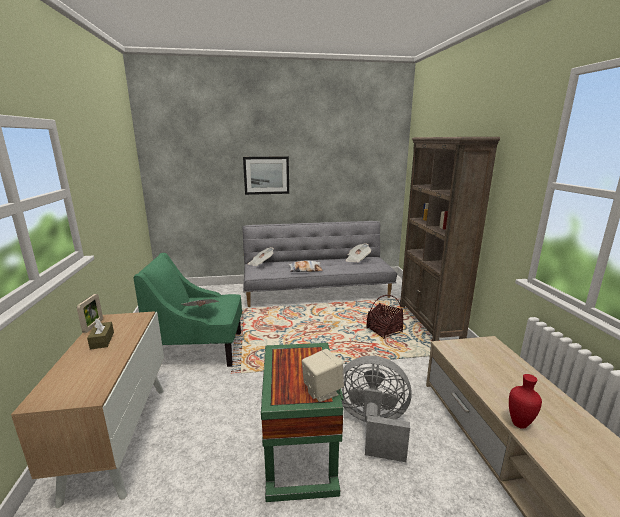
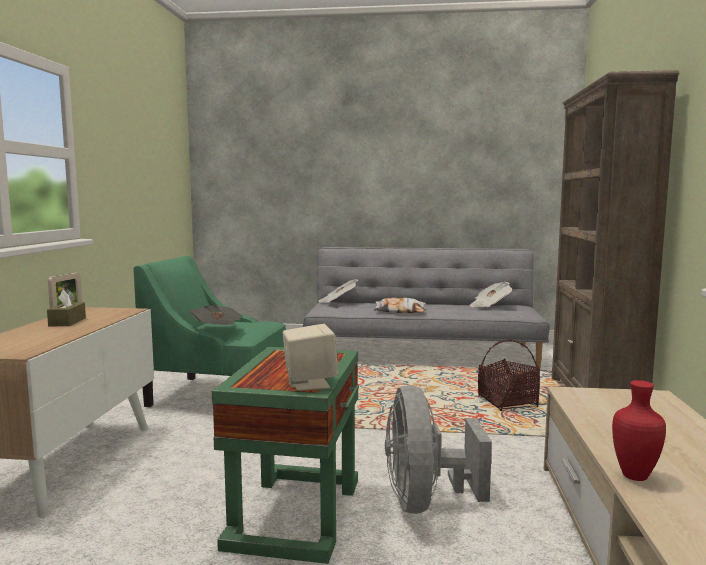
camera: 15 degrees right, 10 degrees down
(266, 175) = (357, 176): picture -> none
(373, 427) = (425, 502): grey fan -> grey fan turned 120 degrees counterclockwise

